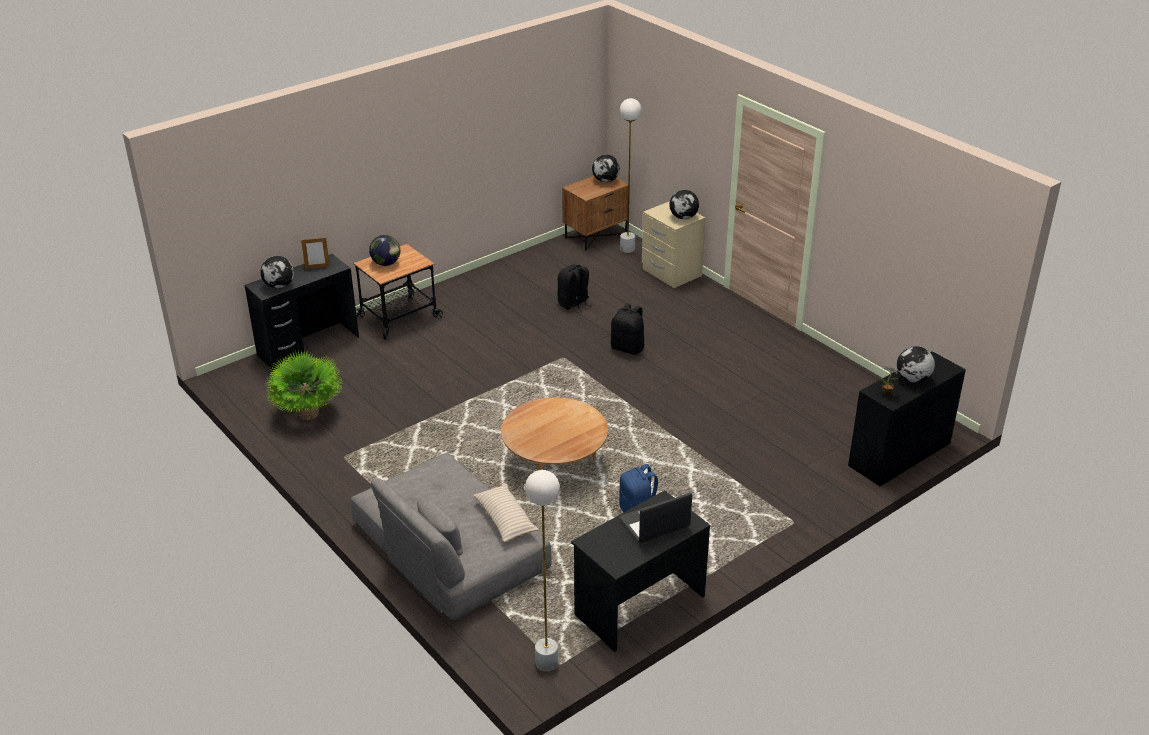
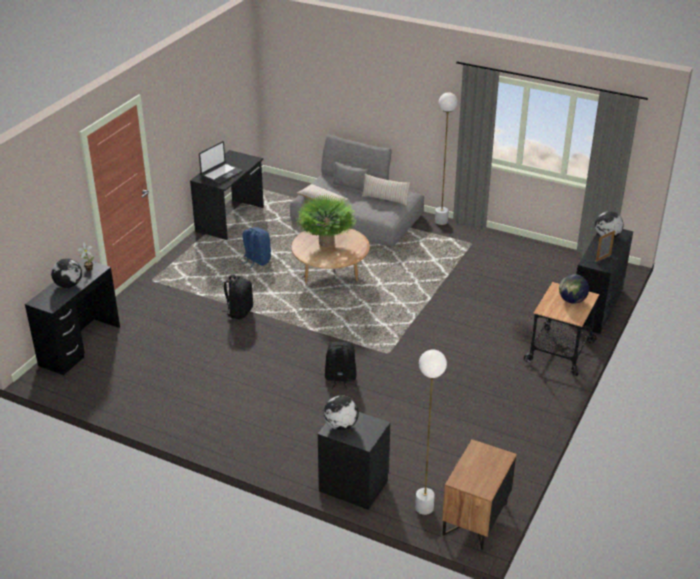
camera: 155 degrees right, 0 degrees up
(308, 414) = (528, 261): potted plant -> potted plant (326, 242)
(415, 495) = (385, 199): none -> beige pillow
(546, 663) = (265, 188): white floor lamp -> white floor lamp (441, 221)
(574, 304) = (423, 412): black backpack -> black backpack (239, 312)
(606, 180) = (476, 481): globe -> none
(671, 273) = (354, 485): beige nightstand -> black nightstand

